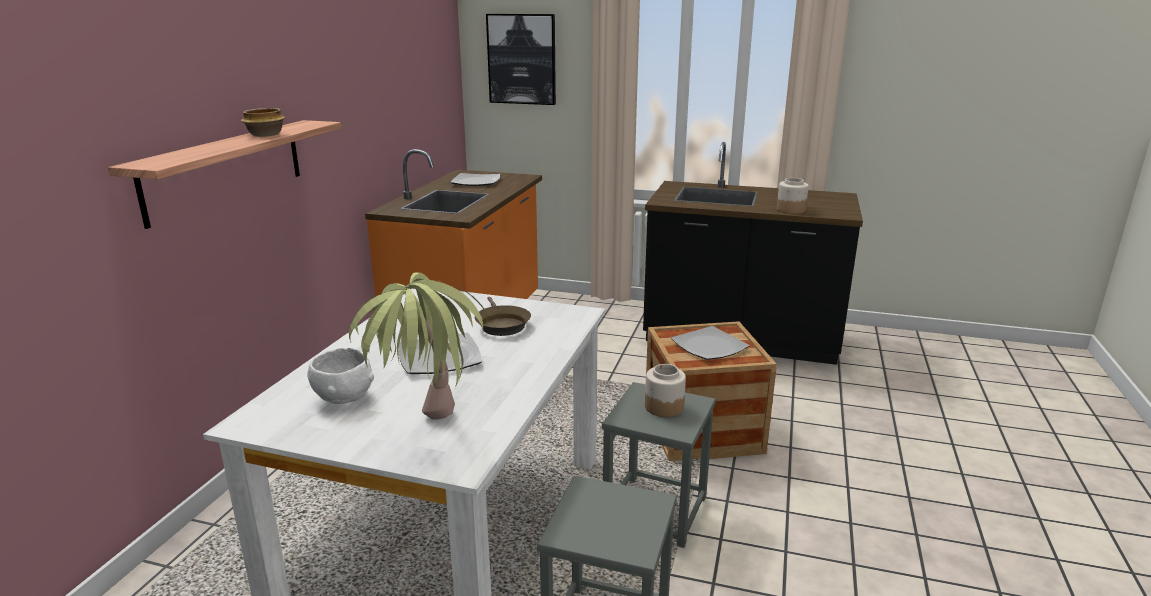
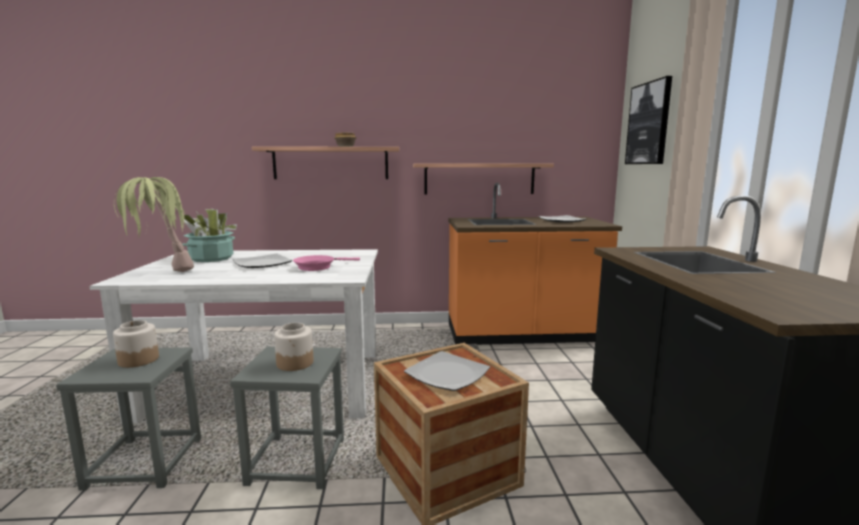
camera: 70 degrees right, 10 degrees down
(343, 398) = (211, 258): white bowl -> potted plant
(380, 147) = (479, 179): none -> shelf
(501, 325) = (318, 267): brown frying pan -> pink frying pan
(790, 210) = (720, 287): jar -> jar (138, 360)

